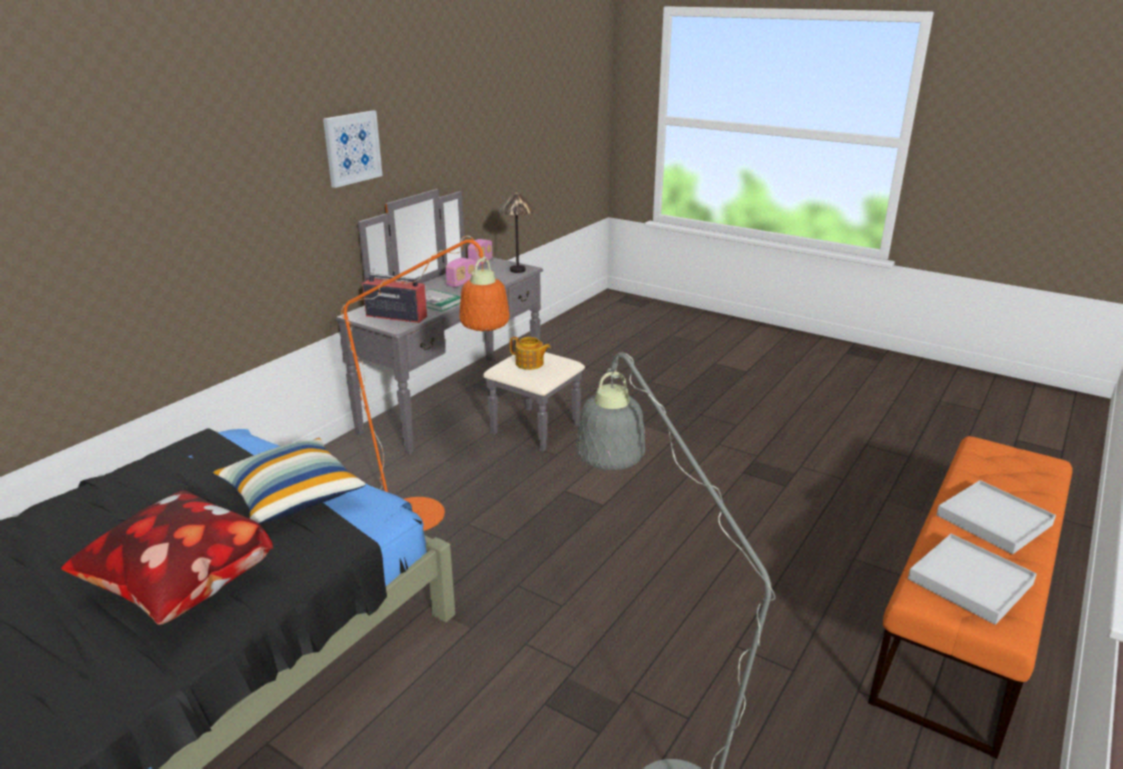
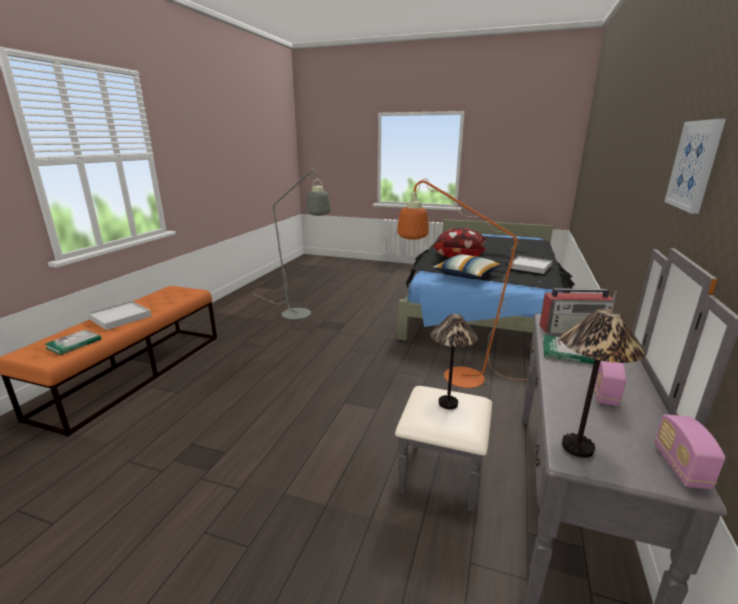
camera: 165 degrees right, 5 degrees down
(530, 364) = (448, 403): teapot -> table lamp
(970, 581) = (167, 297): white tray -> white tray (530, 267)
(989, 467) = (74, 344): none -> book

